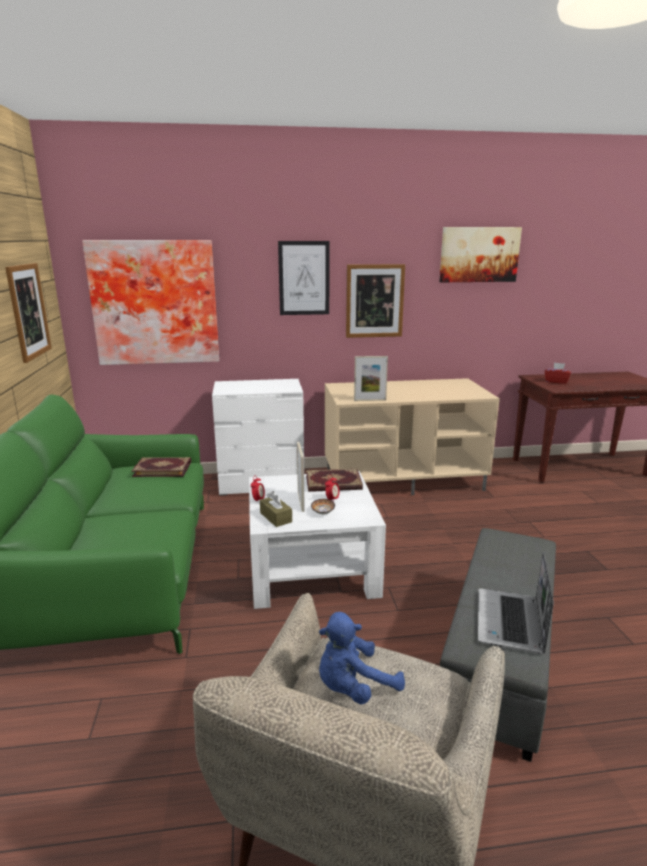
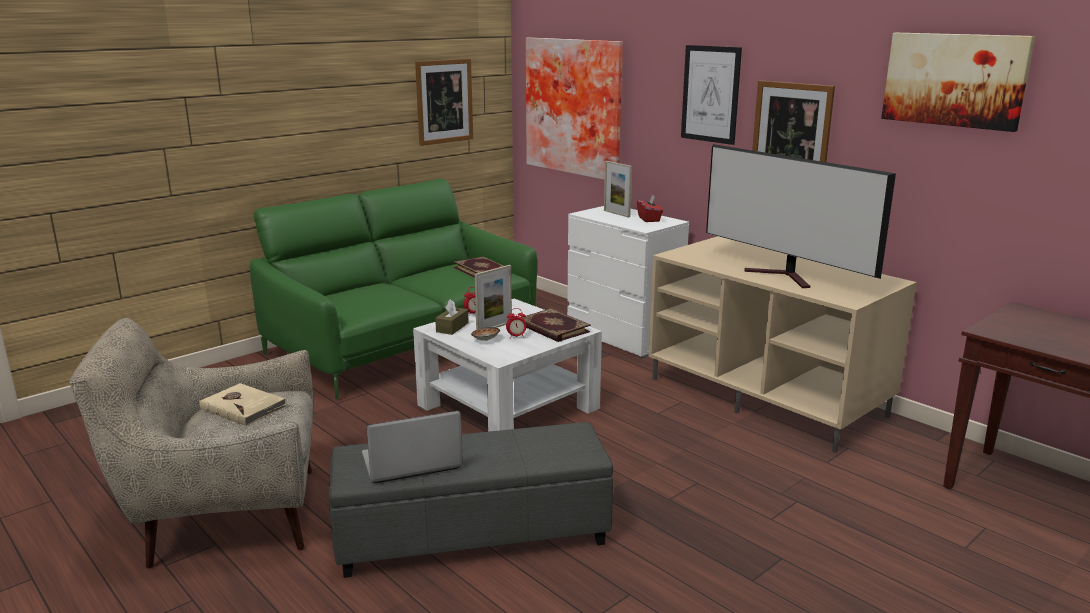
camera: 55 degrees right, 0 degrees up
(353, 687) = (244, 407): blue plush toy -> beige book
(370, 400) = (698, 262): picture frame -> picture frame (616, 213)
(427, 393) = (785, 277): none -> television
(556, 381) = (1036, 325): red tissue box -> red tissue box (649, 219)

